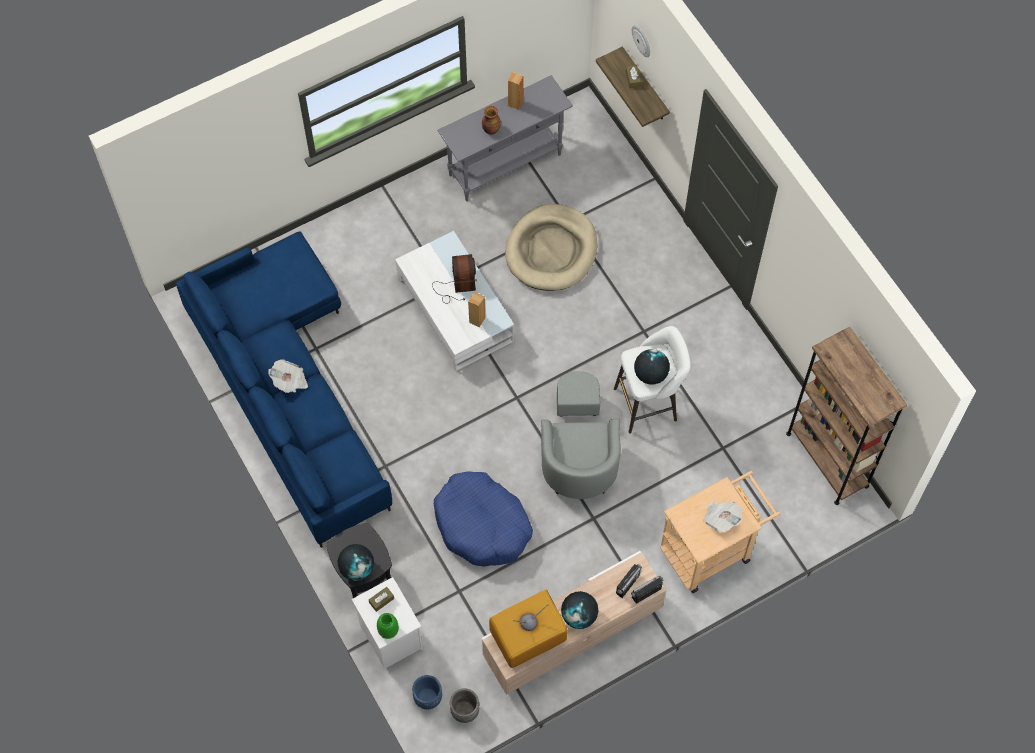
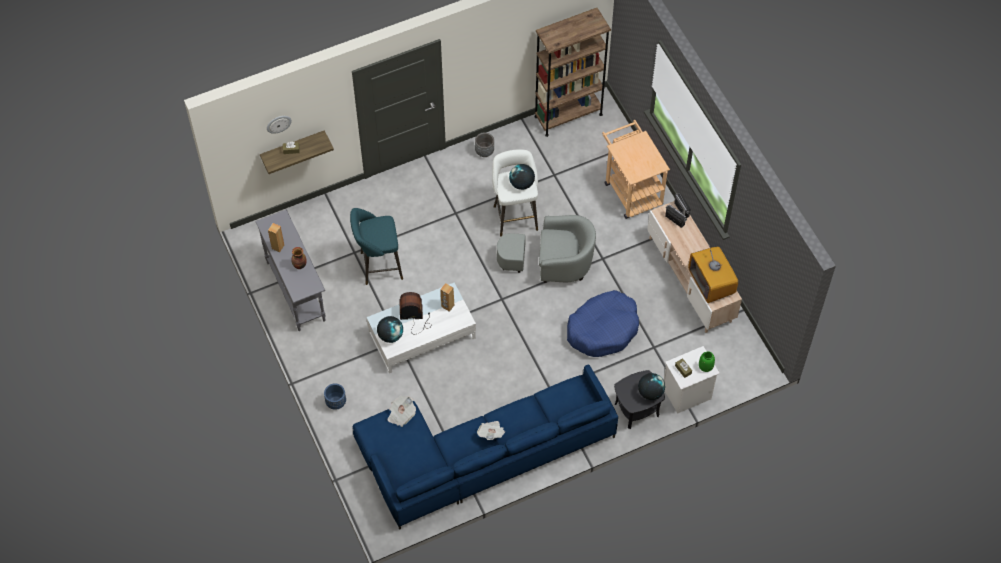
camera: 85 degrees left, 5 degrees down
(428, 697) = (733, 372): blue planter -> blue planter (336, 402)
(465, 710) = (743, 349): grey planter -> grey planter (484, 151)
(551, 250) = (378, 266): beige dog bed -> turquoise stool
(579, 616) = (696, 251): globe -> globe (390, 335)
(721, 518) = (638, 152): newspaper -> newspaper (401, 414)

